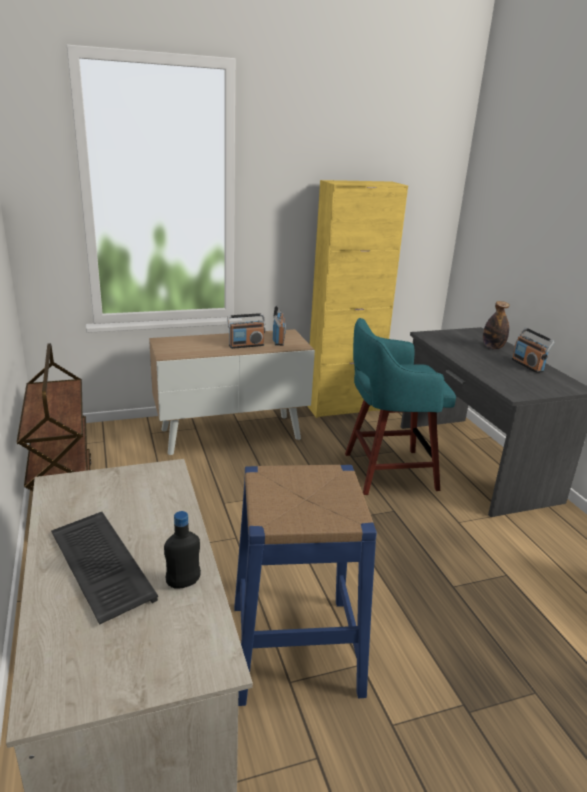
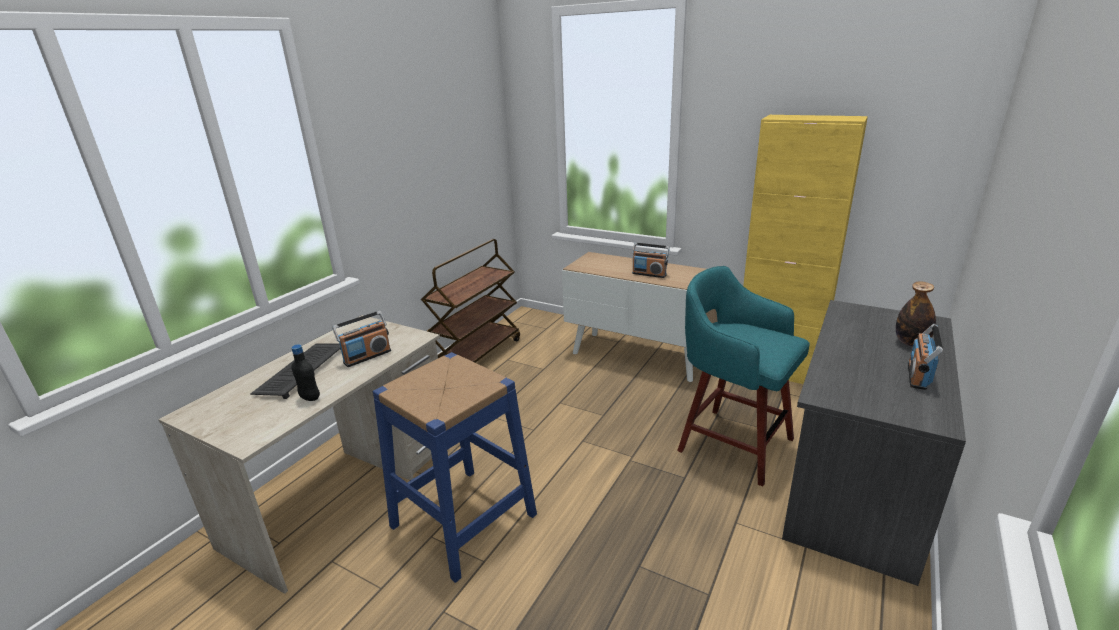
camera: 50 degrees right, 0 degrees up
(279, 339) = (687, 276): radio -> radio (367, 356)

